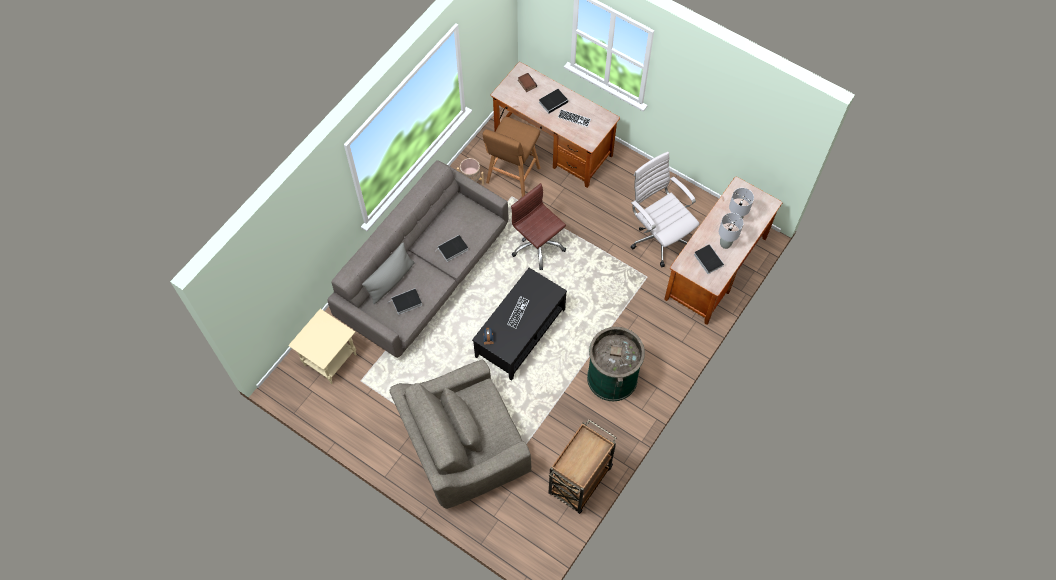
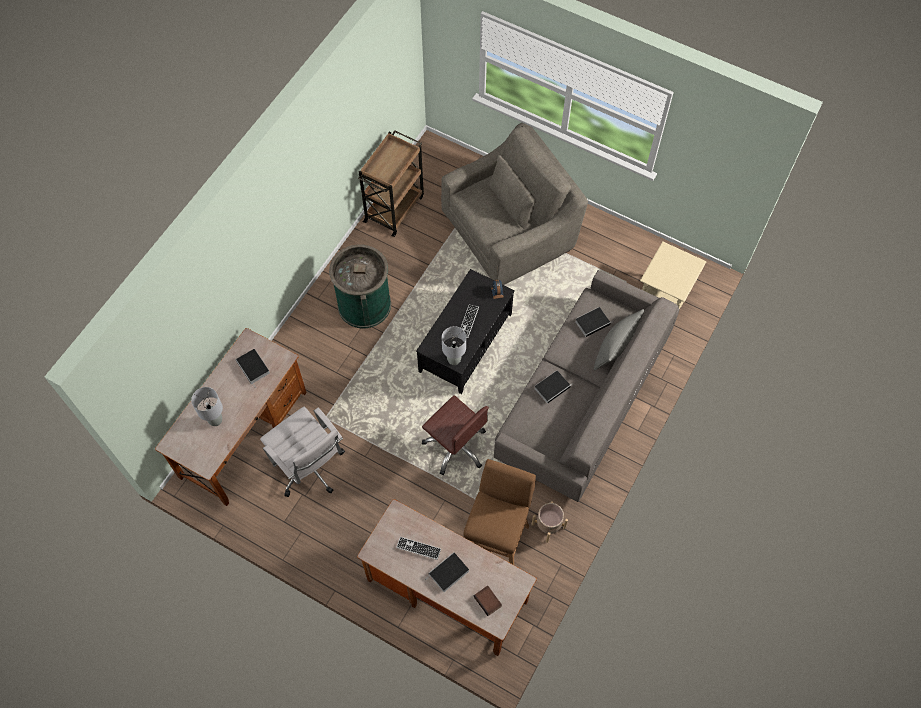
camera: 175 degrees right, 0 degrees up
(725, 244) = (231, 388): grey table lamp -> grey table lamp (454, 360)

